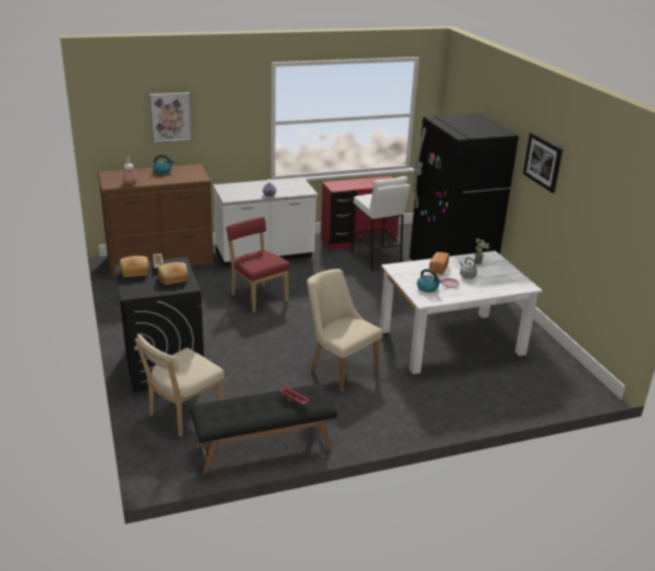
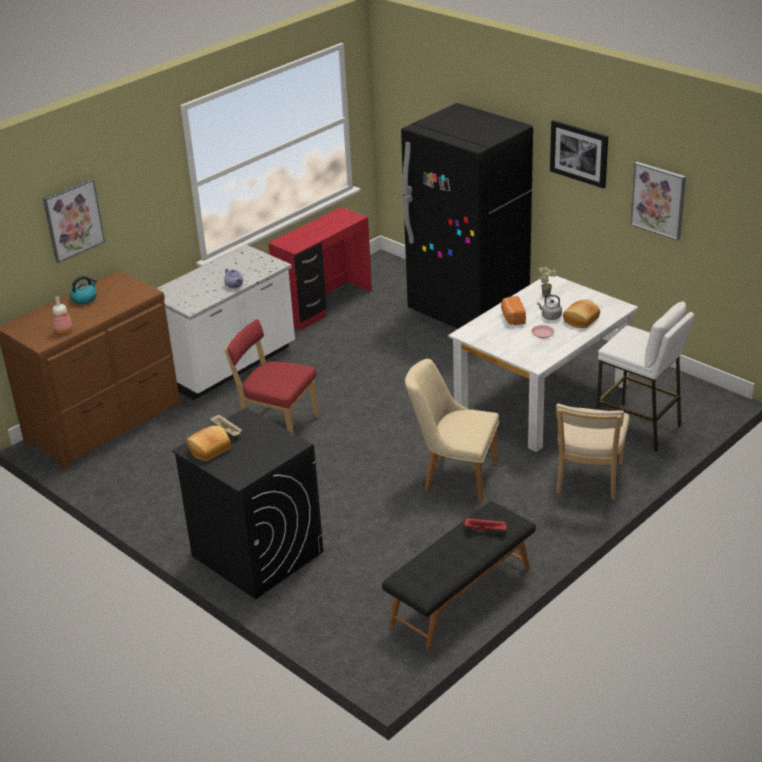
camera: 25 degrees left, 5 degrees up
(173, 279) = (265, 441): bread -> bread (582, 320)
(183, 415) = (340, 600): beige chair -> beige chair (588, 480)
(376, 259) = (368, 322): white stool -> white stool (638, 428)
(428, 288) = (525, 347): kettle -> none
(586, 208) = (658, 200): none -> picture

